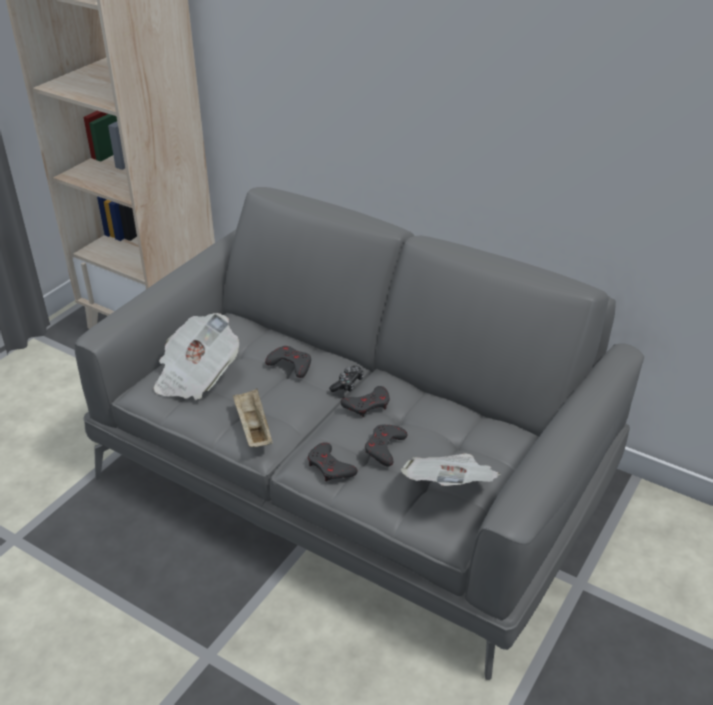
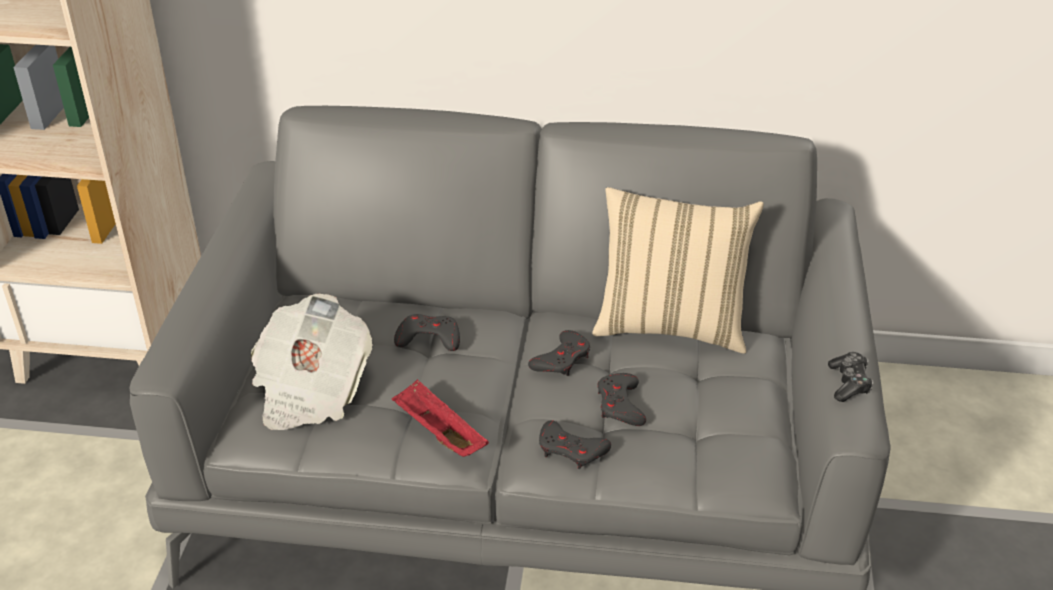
camera: 25 degrees left, 0 degrees up
(253, 428) = (438, 434): beige tray -> red tray
(347, 384) = (517, 341): game controller -> game controller (849, 383)
(449, 487) = (729, 427): newspaper -> none
(460, 405) = (670, 326): none -> beige pillow

